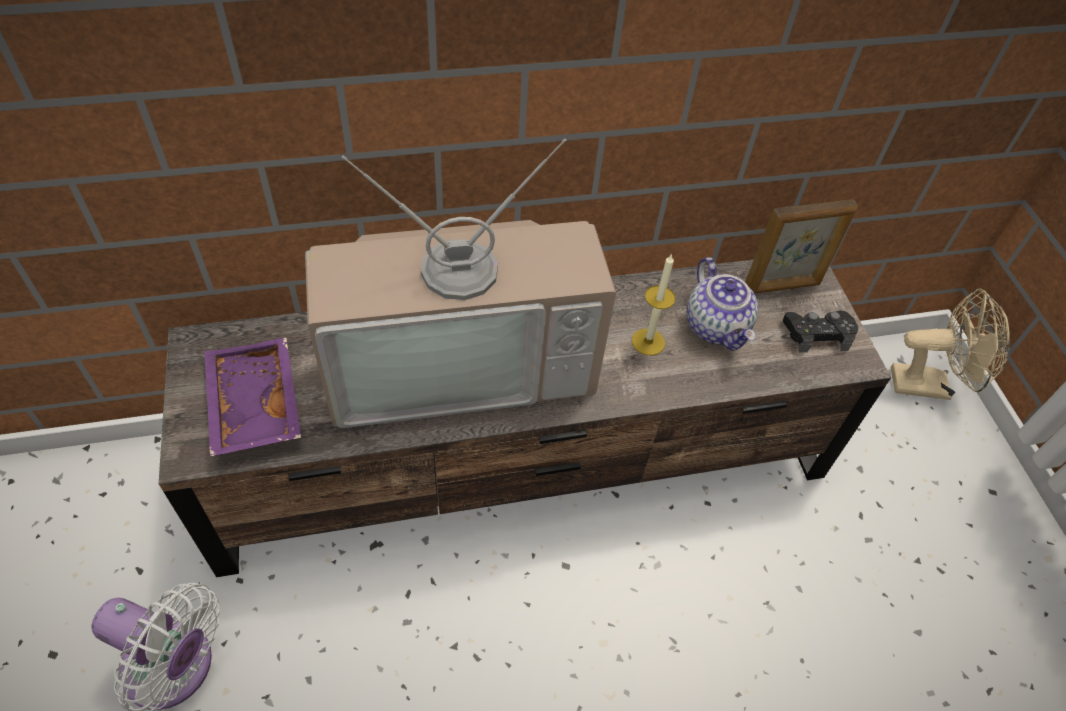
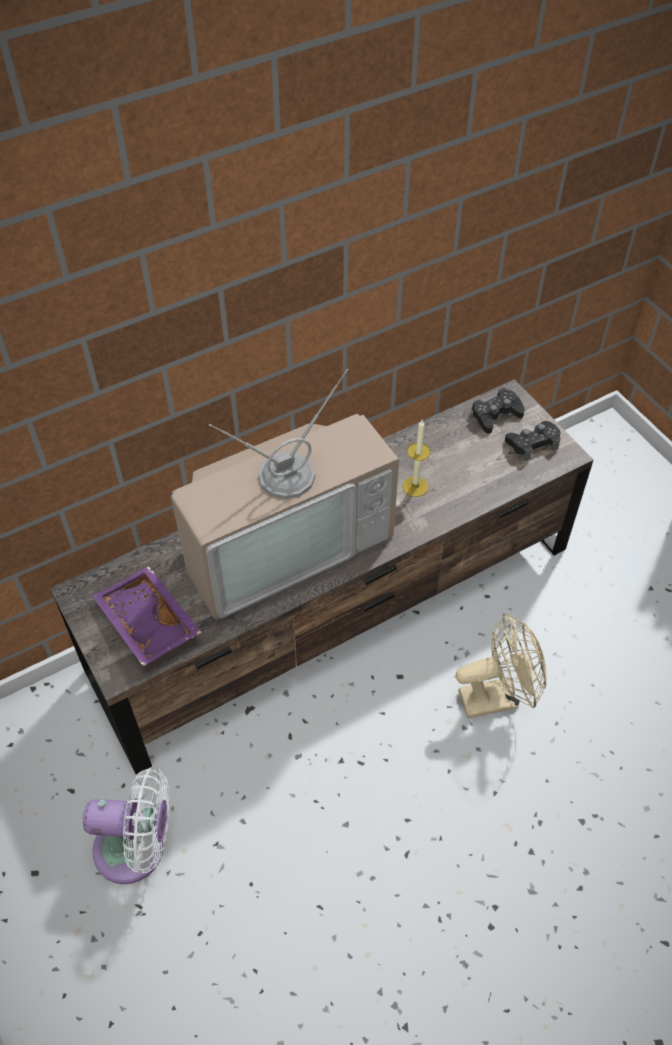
camera: 15 degrees left, 0 degrees up
(717, 327) = (460, 460): teapot -> none
(782, 286) = (495, 415): picture frame -> black game controller
(929, 384) = (619, 454): beige fan -> beige fan (497, 697)

